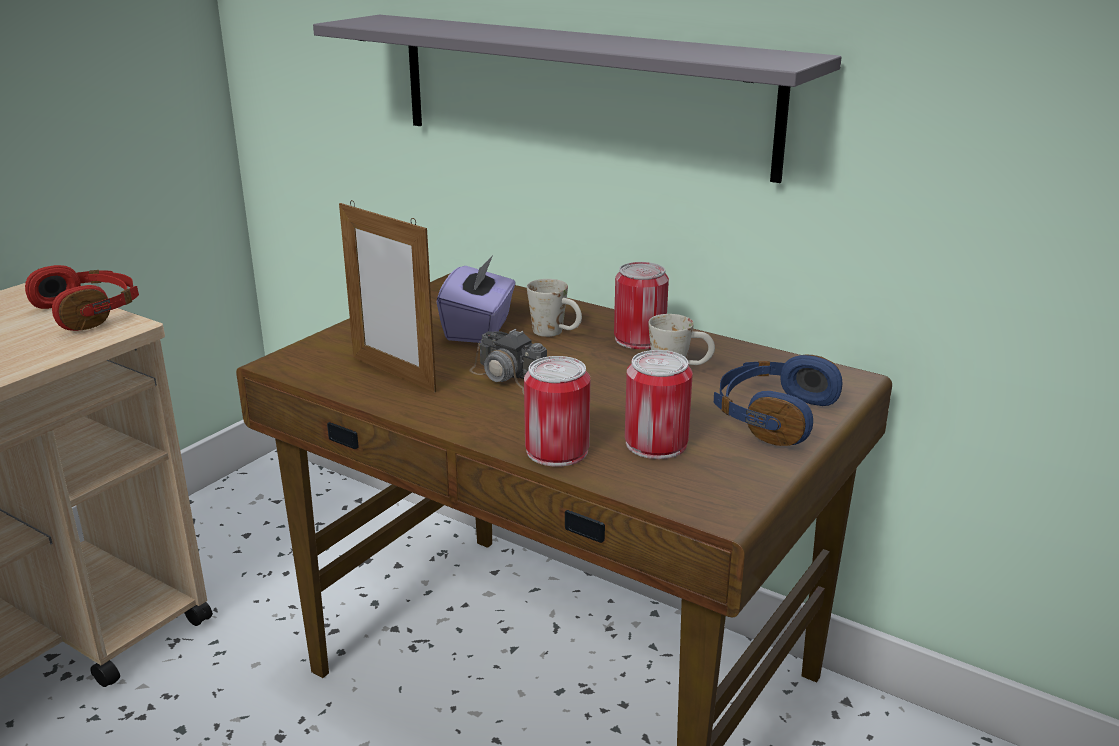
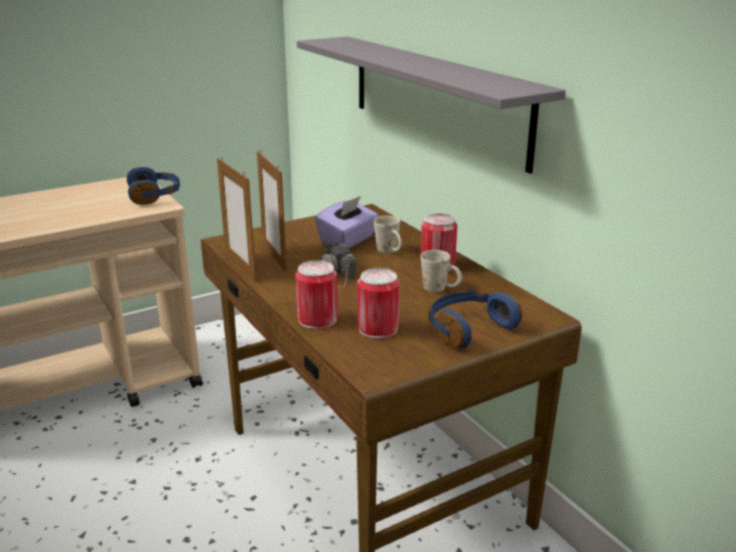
camera: 25 degrees right, 0 degrees up
(89, 312) = (155, 196): red headphones -> blue headphones
(353, 398) = (240, 267): none -> picture frame

